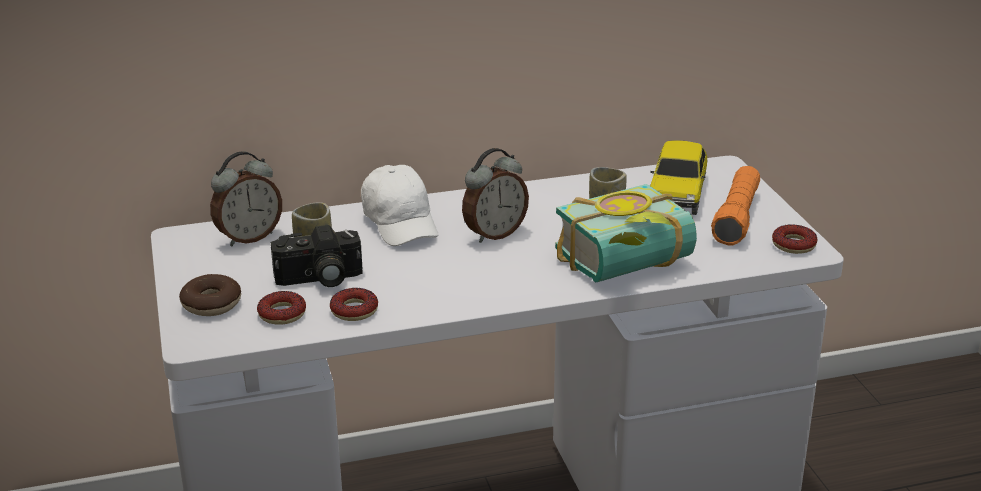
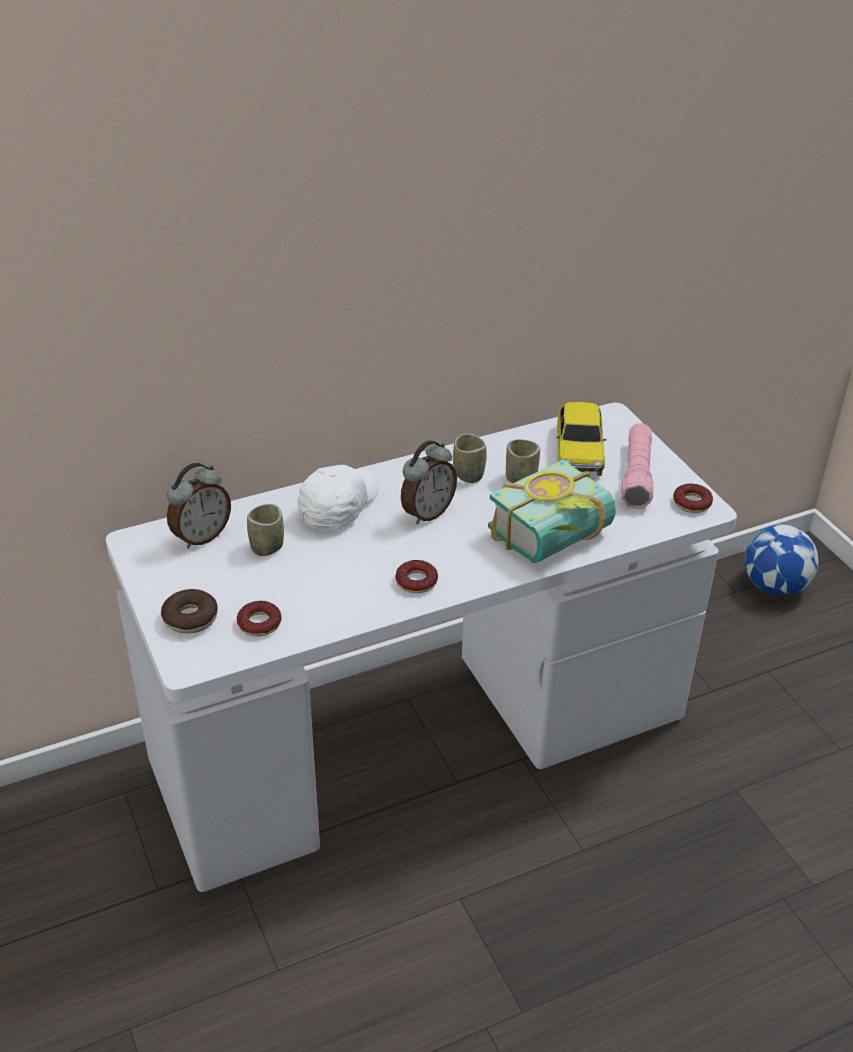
camera: 10 degrees left, 10 degrees up
(319, 279) = (281, 580): camera -> none
(354, 310) = (324, 613): donut -> donut (416, 581)
(401, 222) = (338, 506): white cap -> white cap turned 120 degrees counterclockwise
(550, 205) = (468, 475): none -> cup
(736, 218) = (636, 476): orange flashlight -> pink flashlight
(927, 403) = (774, 586): none -> football

